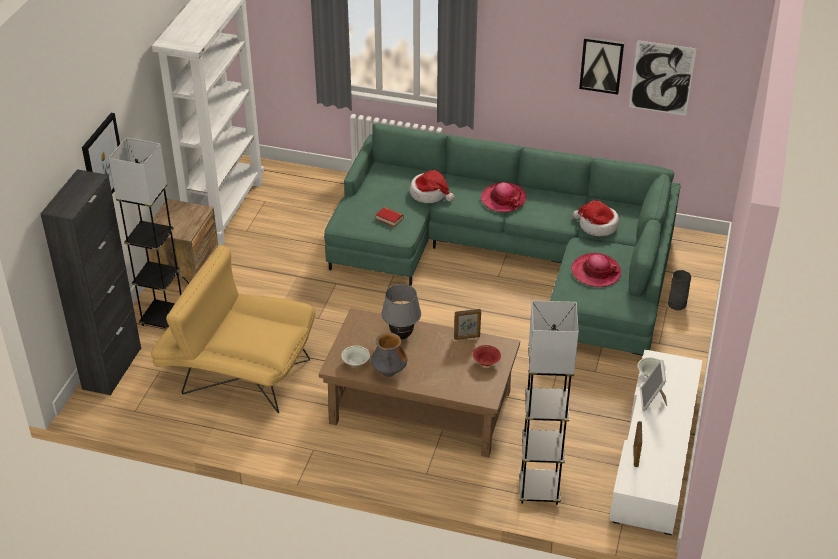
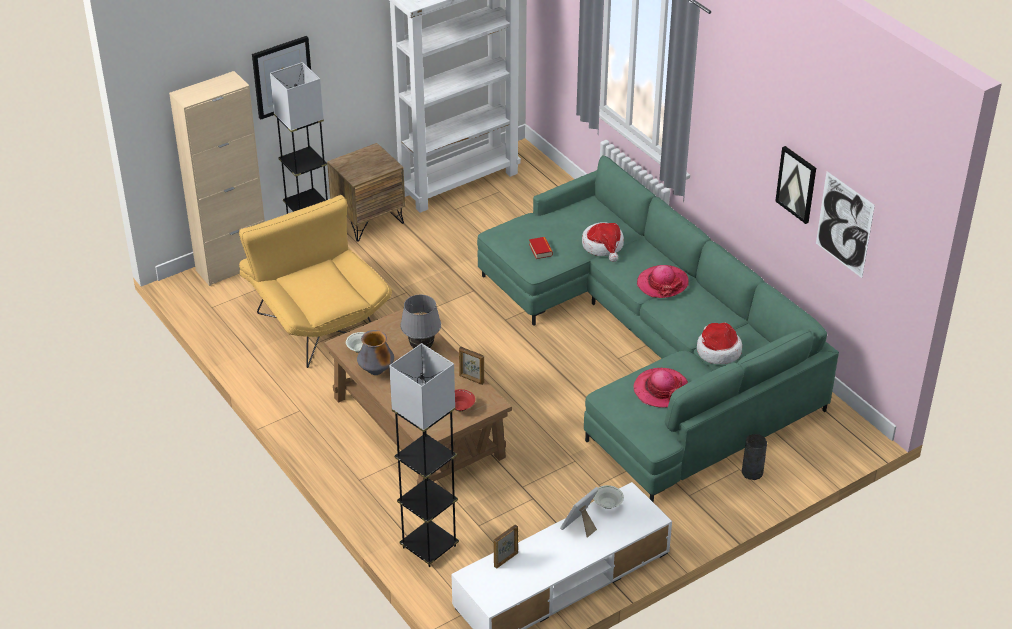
camera: 40 degrees right, 0 degrees up
(112, 368) = (232, 266): black cabinet -> beige cabinet

